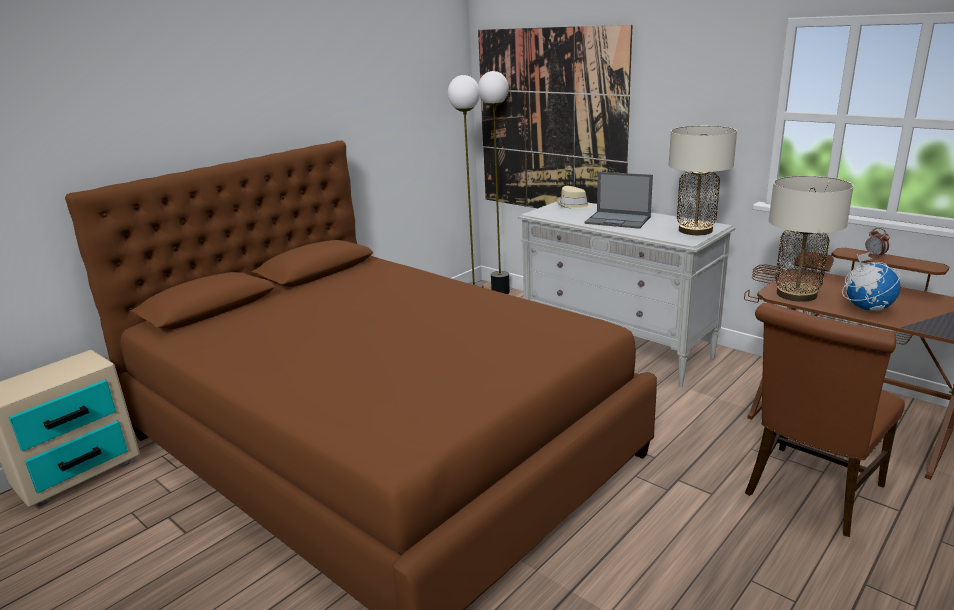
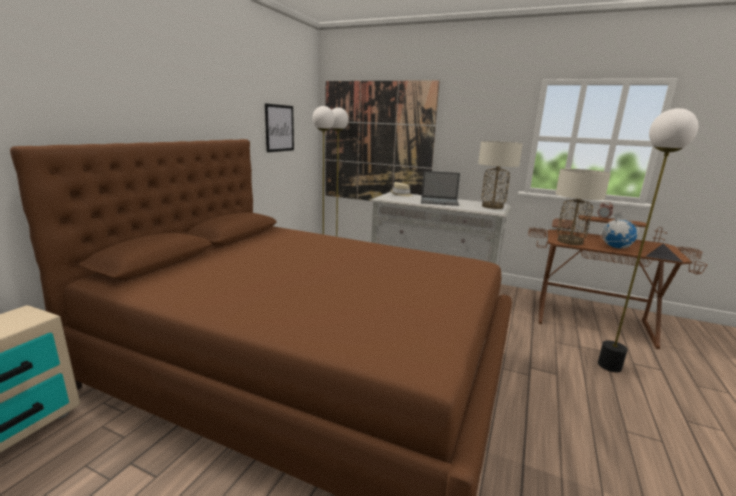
camera: 20 degrees left, 5 degrees down
(401, 113) = (279, 128): none -> picture
(810, 493) = (609, 366): brown chair -> floor lamp

